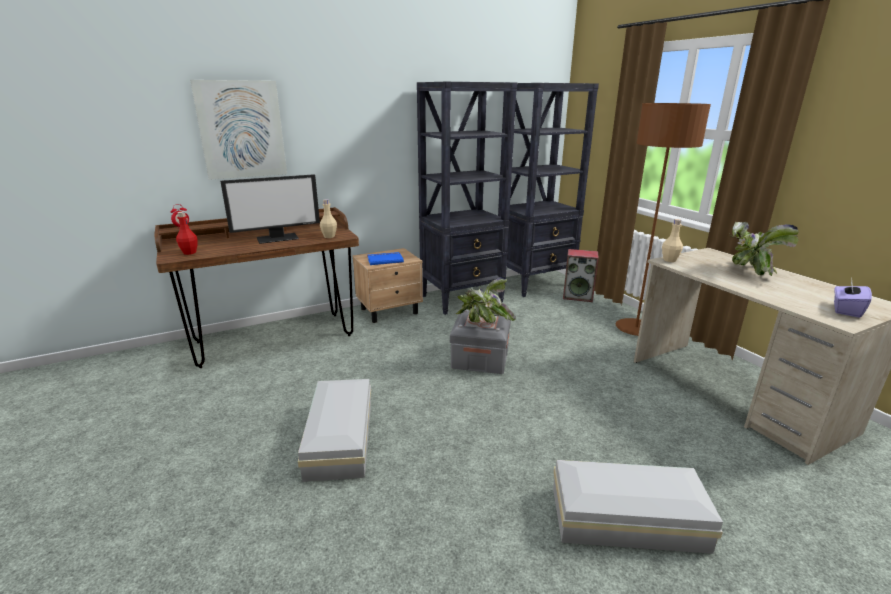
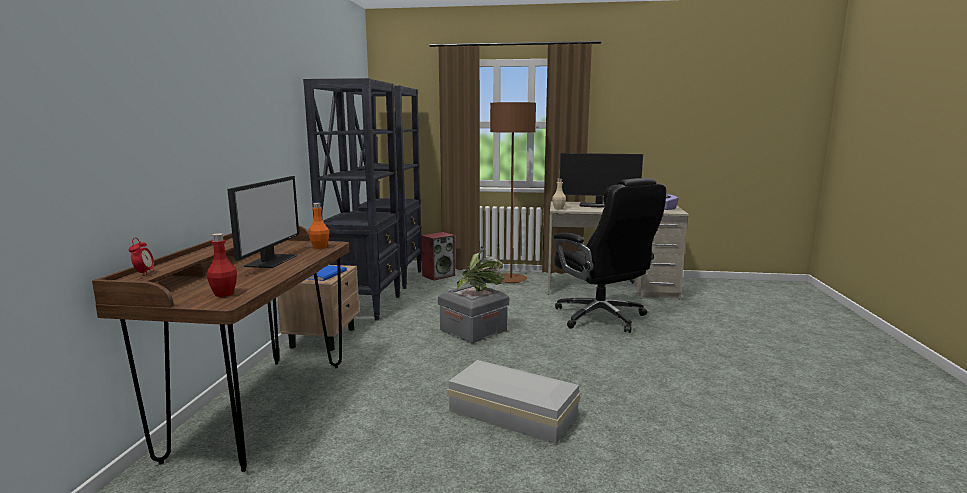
camera: 55 degrees left, 10 degrees down
(241, 129) = (175, 126): picture -> none
(329, 236) = (319, 247): beige bottle -> orange bottle
(625, 418) = (601, 317): none -> black office chair
(630, 520) = (689, 349): white storage box -> none
(748, 272) = (599, 205): potted plant -> monitor

